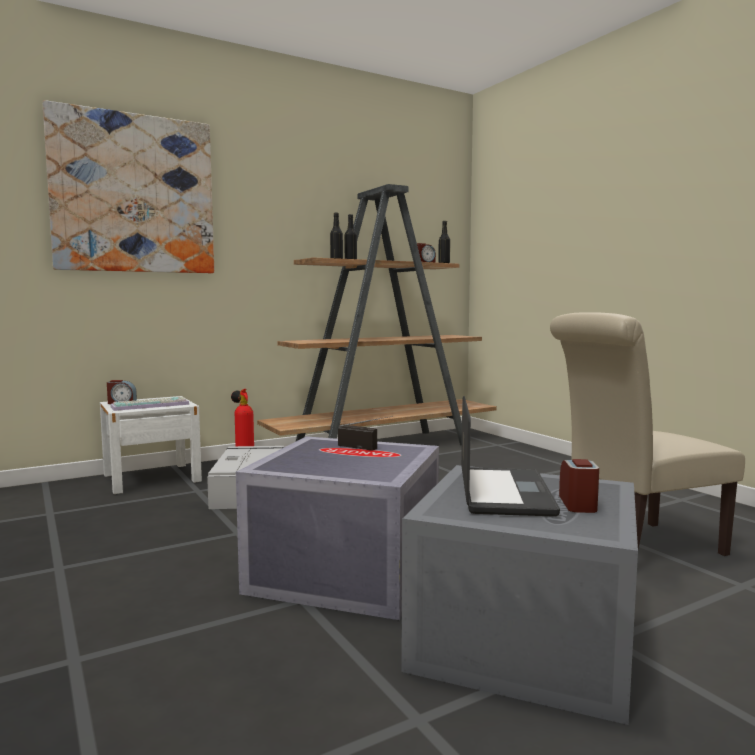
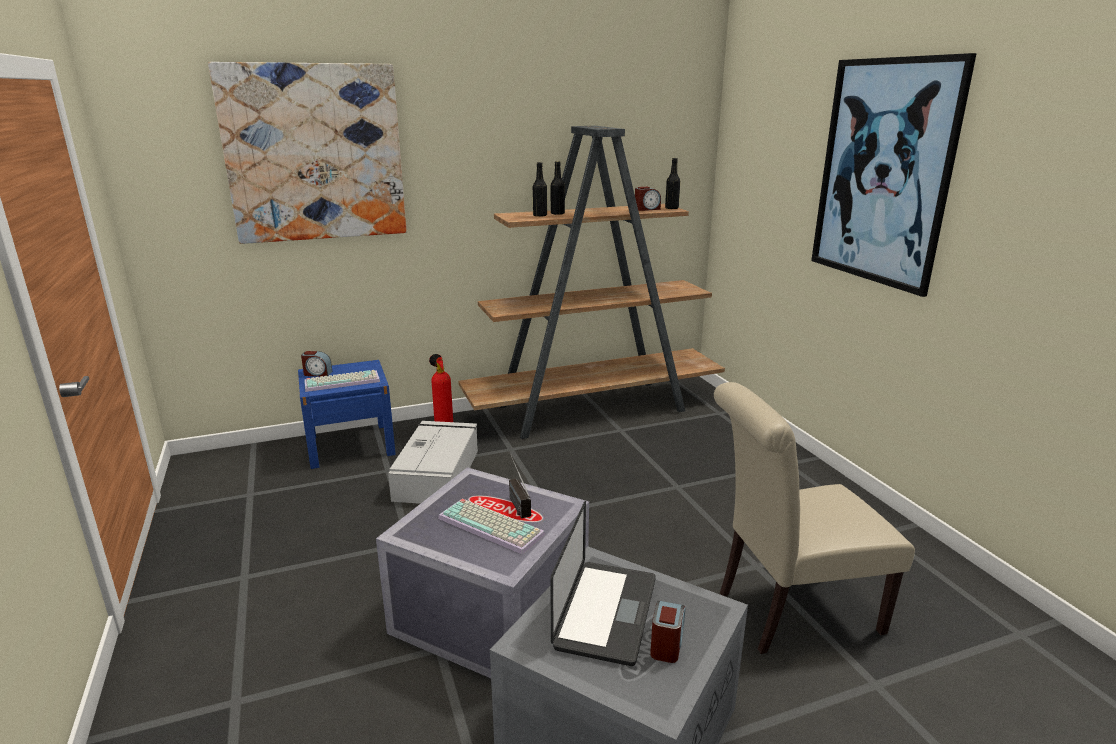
camera: 10 degrees right, 15 degrees up
(151, 478) = (350, 445): white nightstand -> blue nightstand
(354, 460) = (493, 526): none -> keyboard
(367, 448) = (515, 501): radio -> radio turned 150 degrees counterclockwise
(627, 202) = (883, 173): none -> picture

